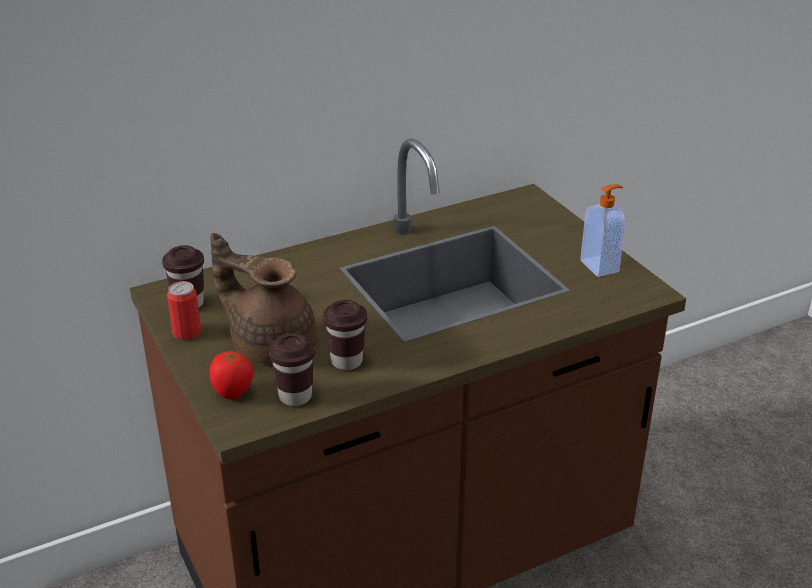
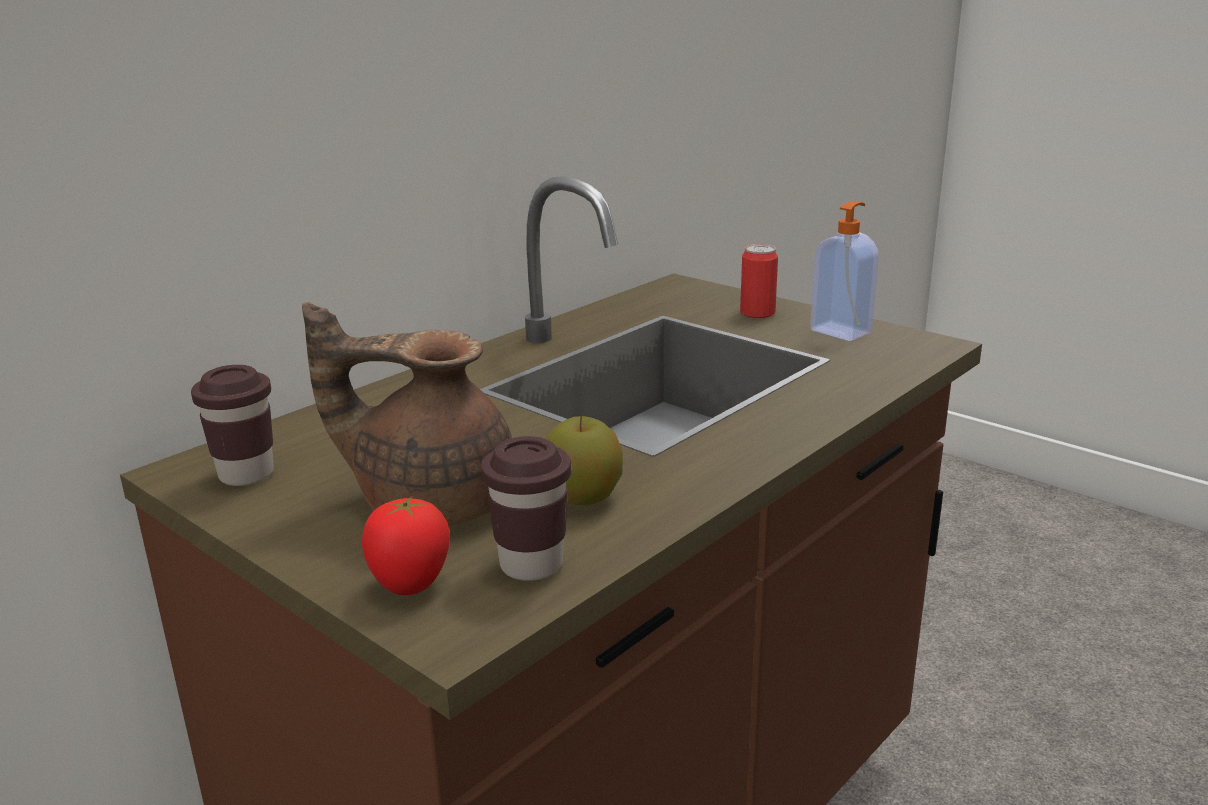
camera: 20 degrees left, 10 degrees down
(187, 332) = (265, 514): can -> can (757, 313)
(346, 361) = (582, 498): brown cup -> apple

